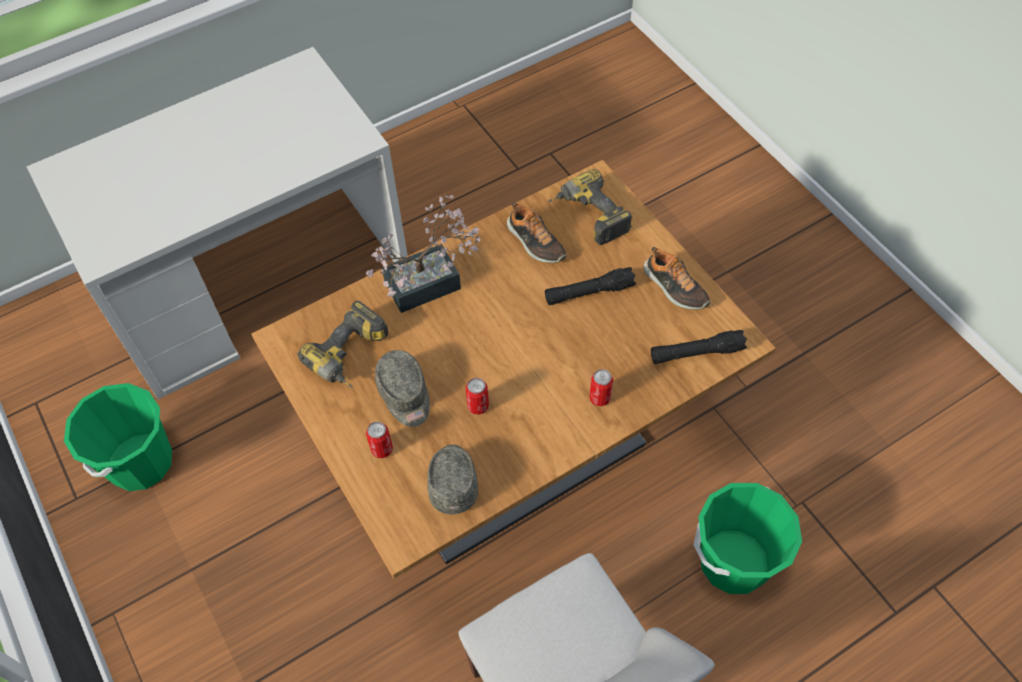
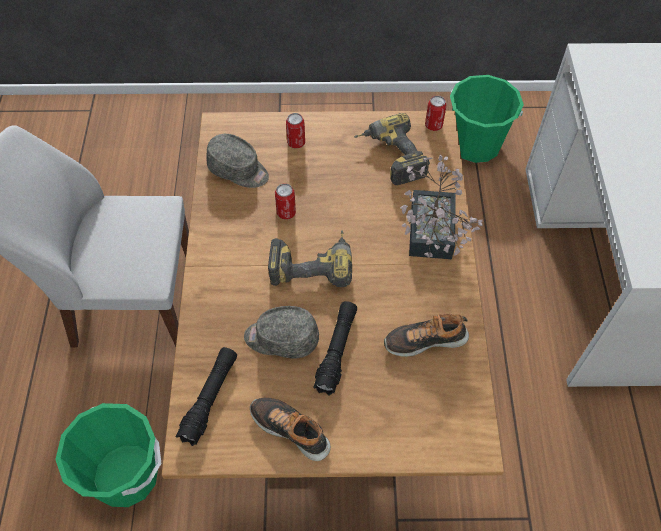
camera: 120 degrees right, 0 degrees up
(405, 395) = (330, 174): grey cap -> grey cap (281, 338)
(587, 217) = (428, 404): power drill -> power drill (312, 263)
(600, 398) = (228, 296): can -> can (433, 125)
(674, 287) = (291, 429): shoe -> shoe turned 45 degrees clockwise

